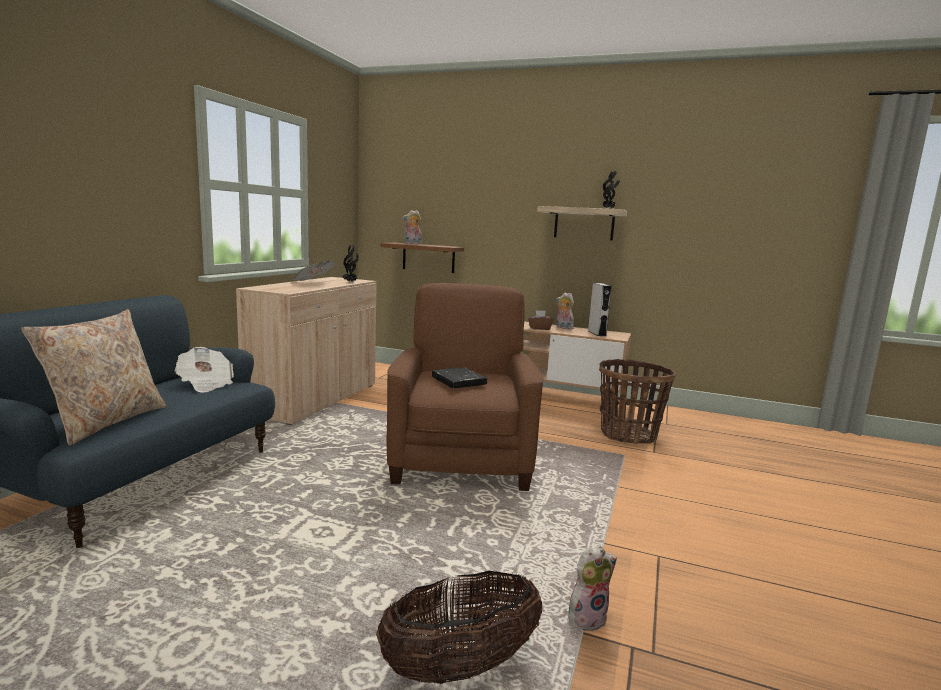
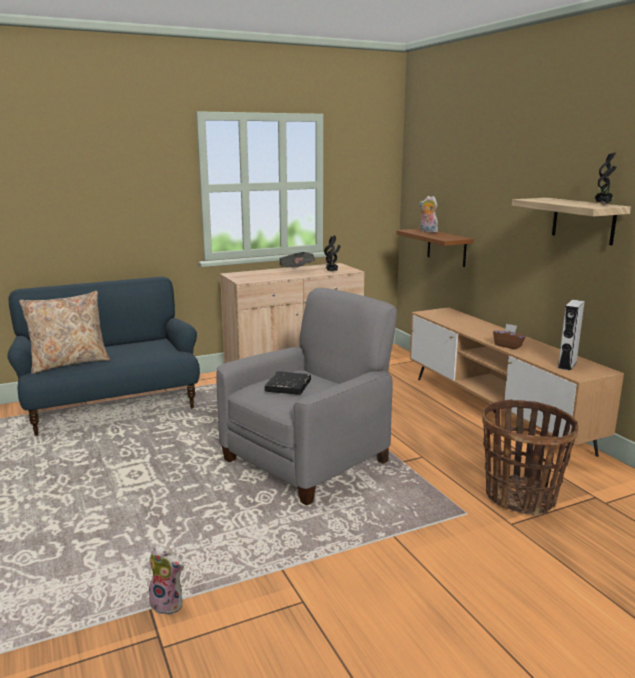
camera: 45 degrees right, 5 degrees up
(206, 384) = (159, 348): newspaper -> none
(460, 667) = (64, 582): basket -> none
(461, 459) = (308, 460): brown armchair -> grey armchair
(563, 328) = (543, 349): plush toy -> none

